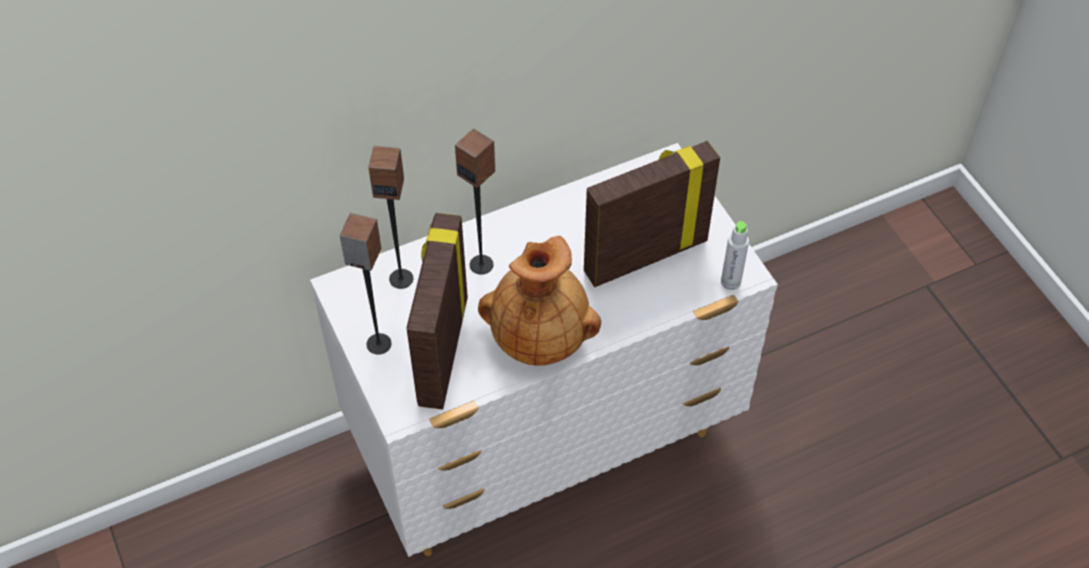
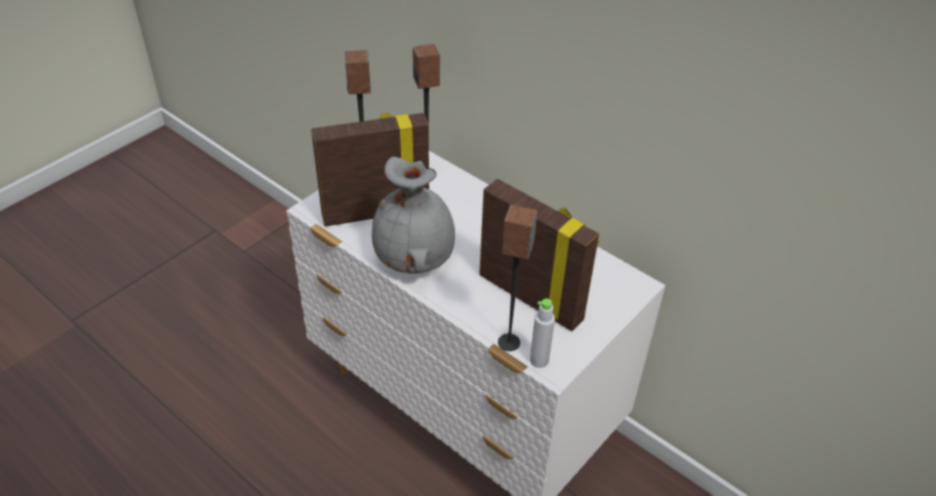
camera: 65 degrees right, 10 degrees down
(481, 264) = (464, 209): speaker -> speaker (509, 342)
(540, 337) = (415, 259): brown vase -> grey vase

